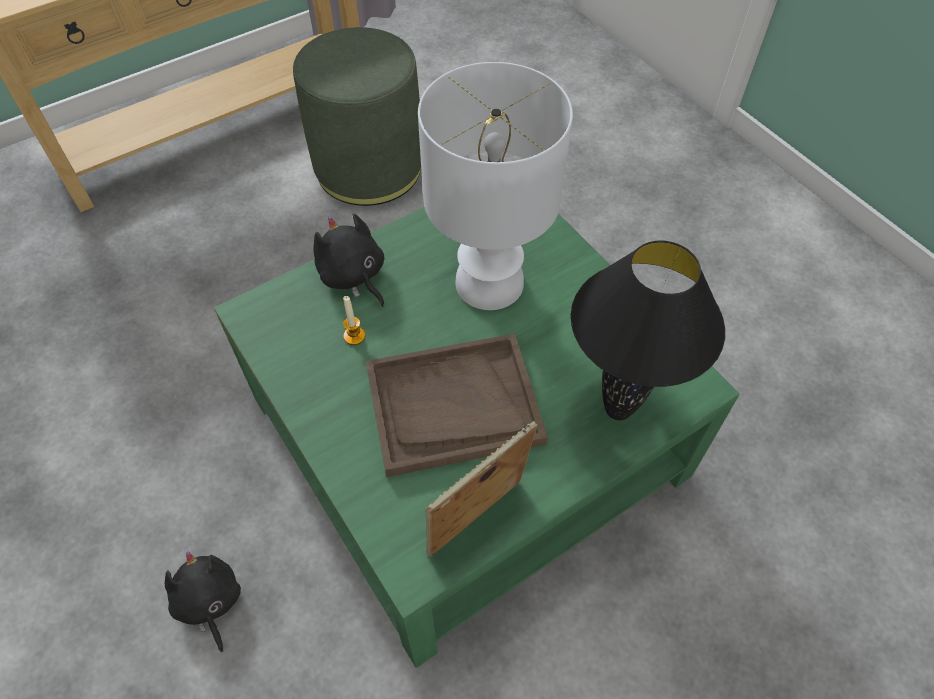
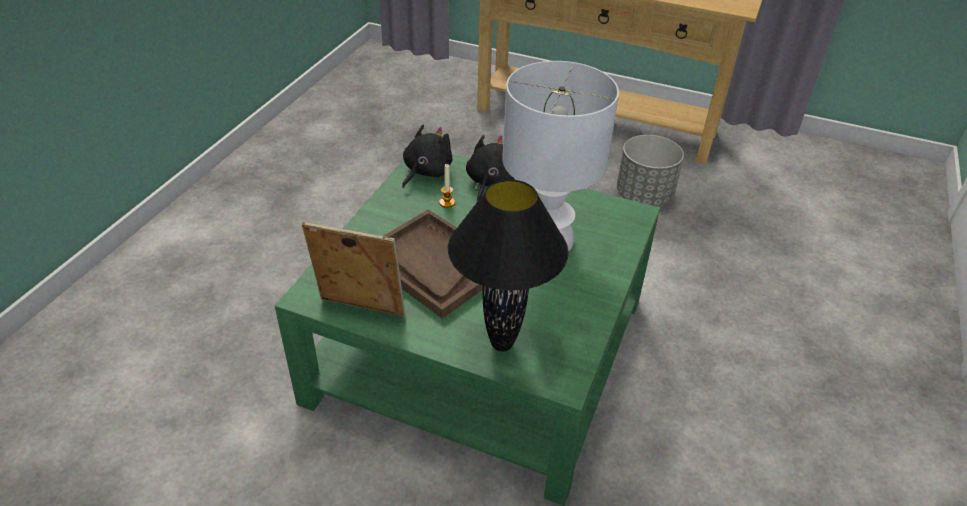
camera: 55 degrees right, 15 degrees down
(209, 602) = (279, 289): black plush toy -> black plush toy (425, 172)
(368, 168) = (643, 196): green ottoman -> grey planter

